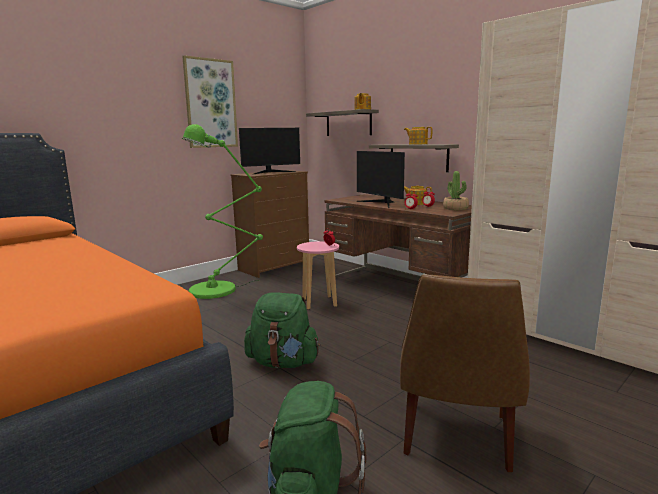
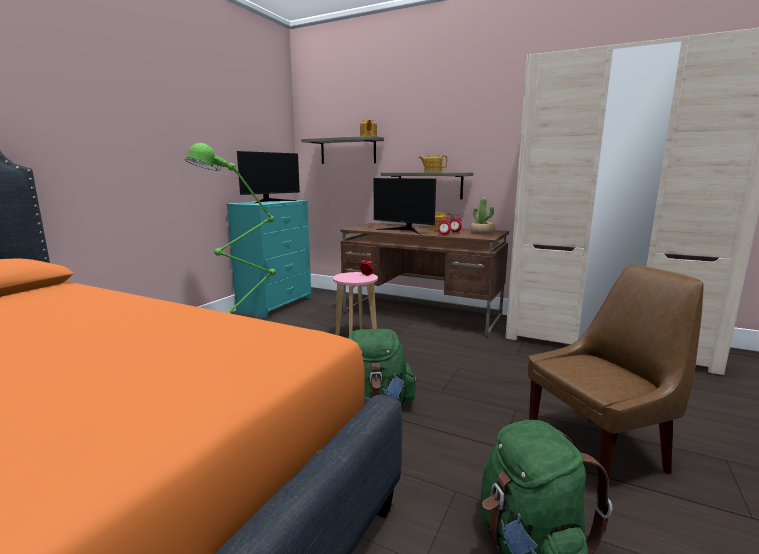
camera: 20 degrees left, 0 degrees up
(210, 103) = (203, 121): picture -> none
(274, 267) = (276, 304): brown dresser -> turquoise dresser
(456, 437) = (599, 451): brown chair -> brown chair turned 105 degrees counterclockwise

